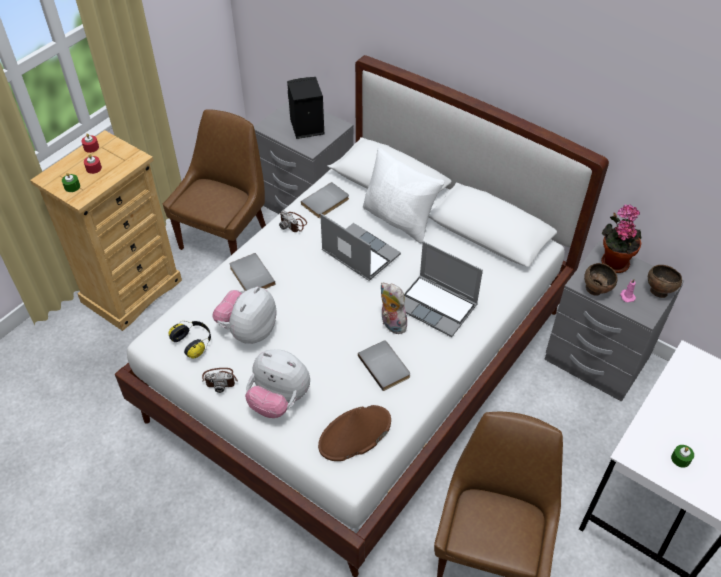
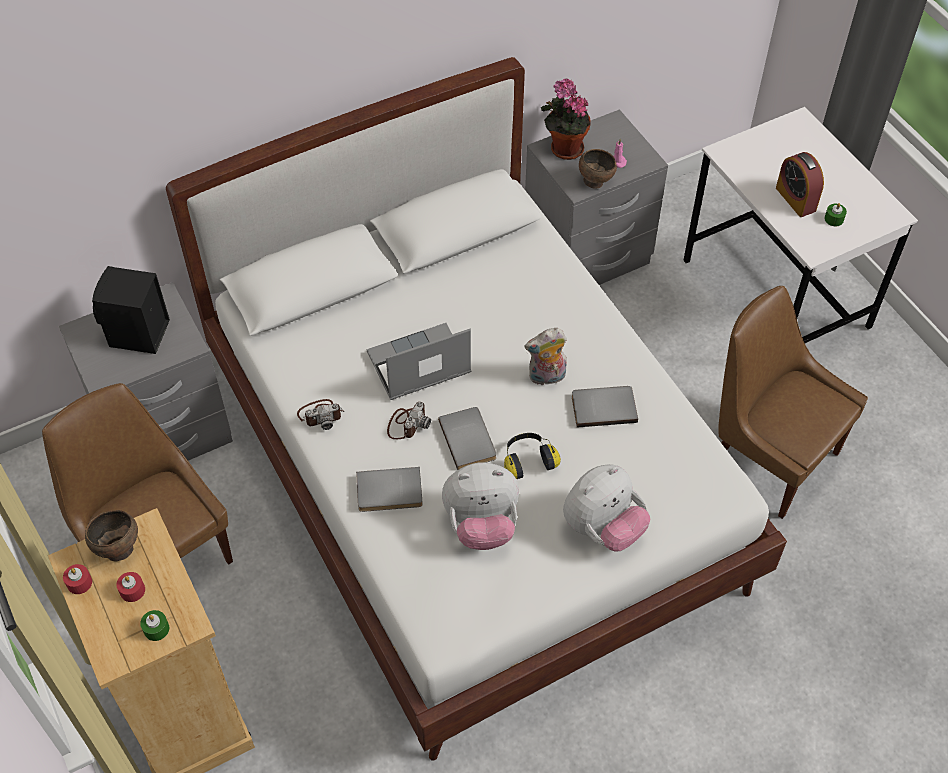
camera: 65 degrees left, 5 degrees up
(194, 342) = (469, 591): headphones -> headphones (528, 460)
(220, 379) = (543, 579): camera -> camera (407, 423)
(248, 331) = (481, 525): plush toy -> plush toy turned 60 degrees counterclockwise
(326, 202) = (305, 366): grey book -> grey book (469, 439)
(354, 434) = (683, 470): brown hat -> none
(399, 220) = (385, 304): white pillow -> none
(437, 306) = (543, 324): laptop -> none
(658, 291) = (623, 135): brown bowl -> brown bowl (117, 549)
(680, 423) = (795, 199): none -> alarm clock

